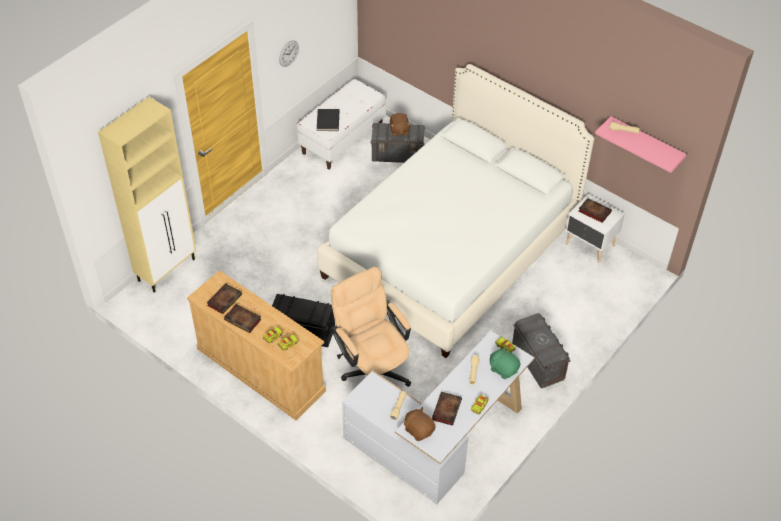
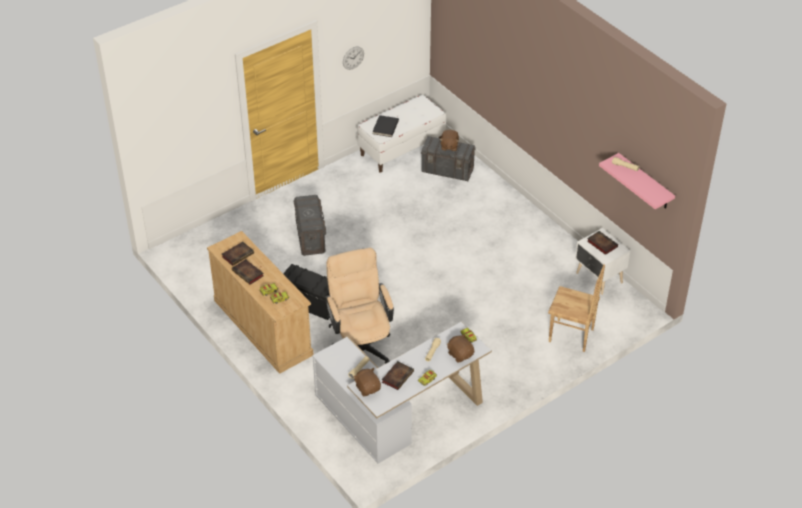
camera: 15 degrees right, 5 degrees down
(167, 269) = (209, 232): beige cabinet -> none
(451, 250) = (467, 260): white bed -> none
(503, 369) = (460, 354): green plush toy -> brown plush toy
(538, 361) = (512, 367): grey storage box -> grey storage box (310, 236)
(585, 315) = (571, 336): none -> brown chair

